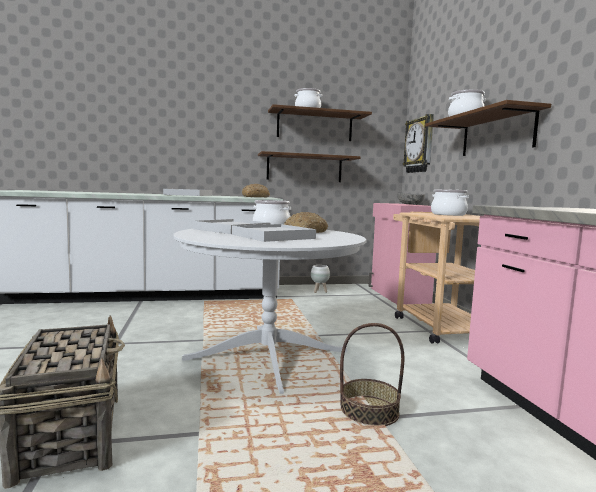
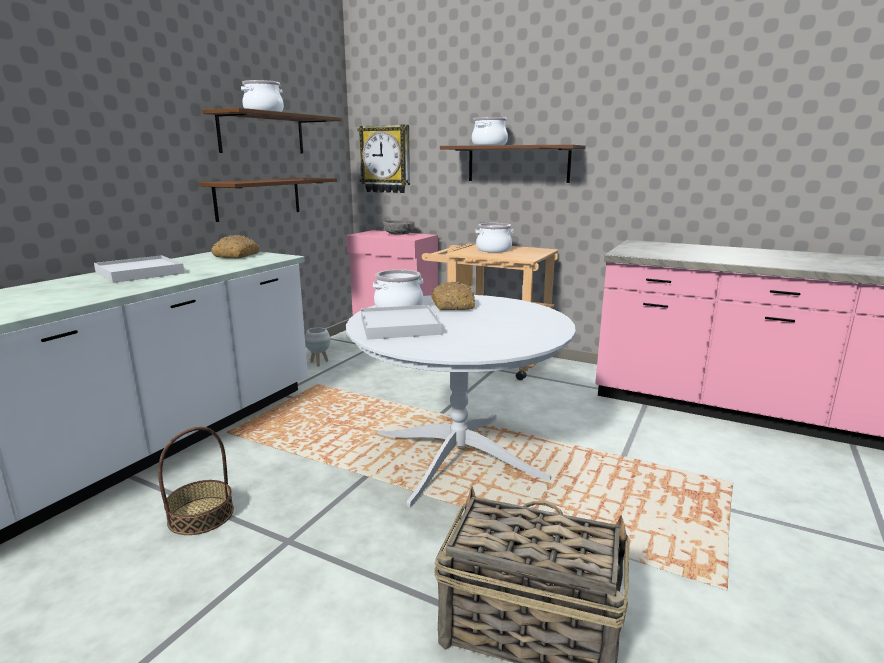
camera: 50 degrees left, 10 degrees up
(273, 236) = (484, 325): white tray -> none
(369, 411) = (610, 455): basket -> basket (201, 515)

